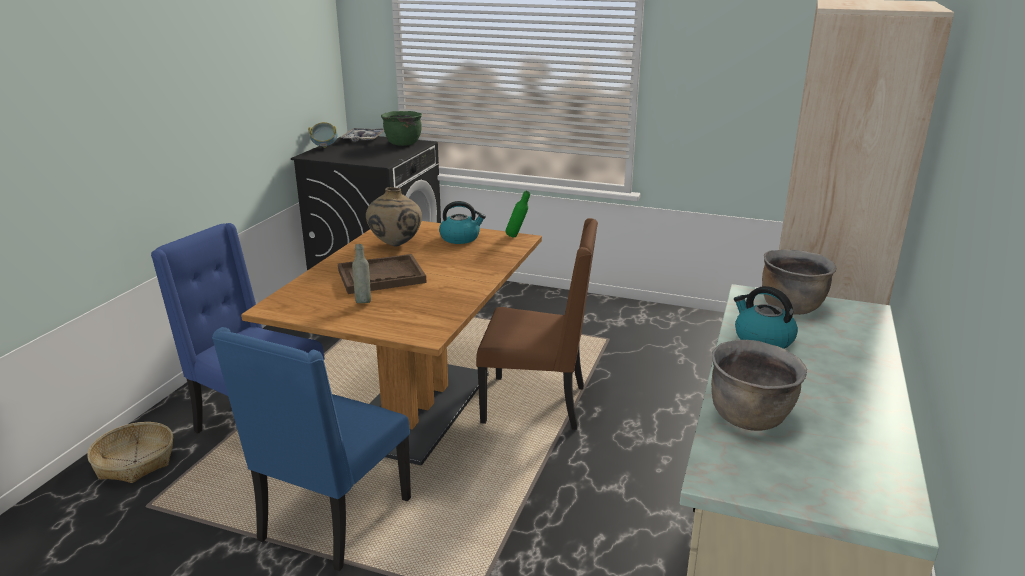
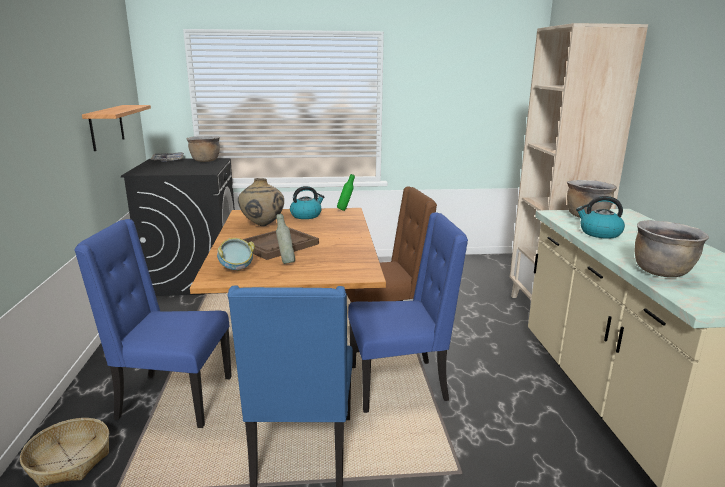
camera: 25 degrees left, 5 degrees down
(275, 101) = (107, 127): none -> shelf
(324, 147) = (141, 167): bowl -> bowl (236, 269)
(403, 143) = (205, 161): green cooking pot -> brown cooking pot
(499, 476) = (400, 384): none -> blue chair

